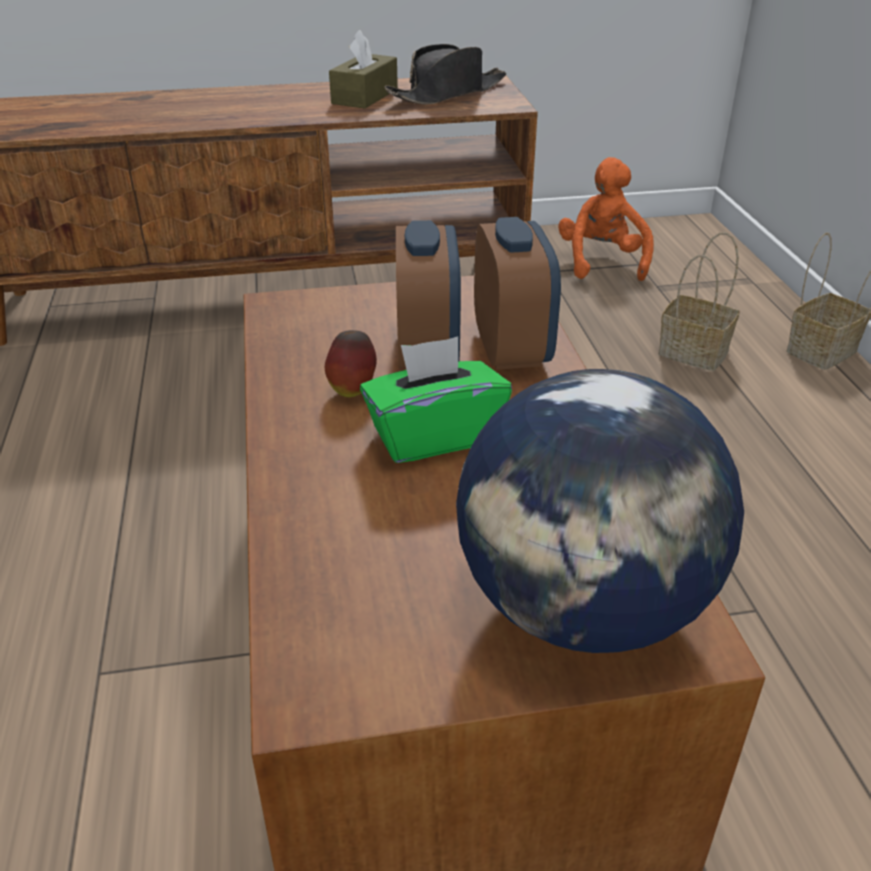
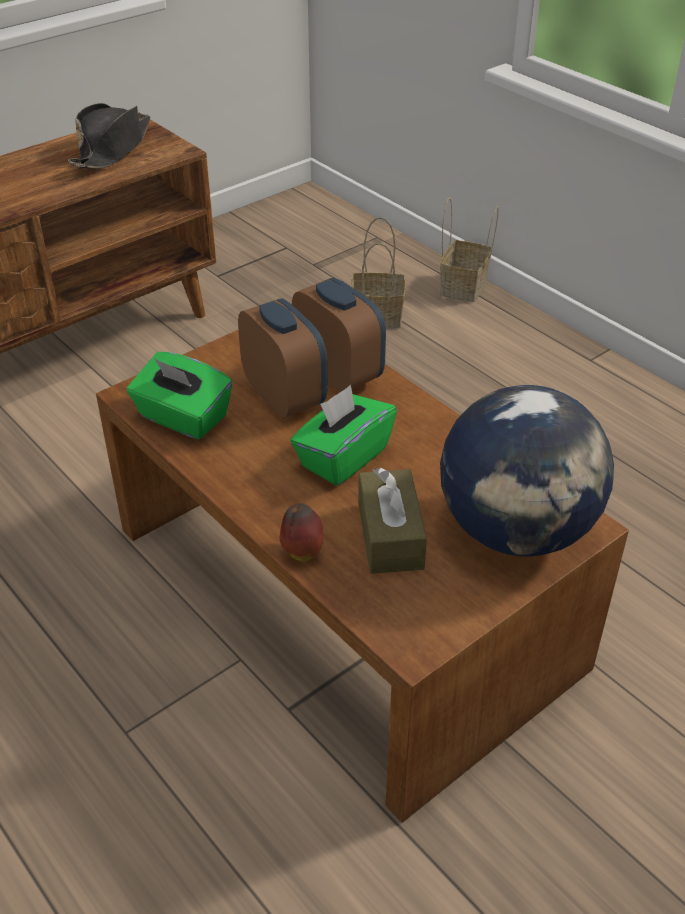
camera: 30 degrees left, 5 degrees up
(300, 340) = (182, 418): none -> green tissue box
(353, 390) = (259, 444): apple -> apple (302, 551)
(365, 96) = (41, 169): brown tissue box -> brown tissue box (390, 535)
(601, 261) = (255, 253): orange plush toy -> none

